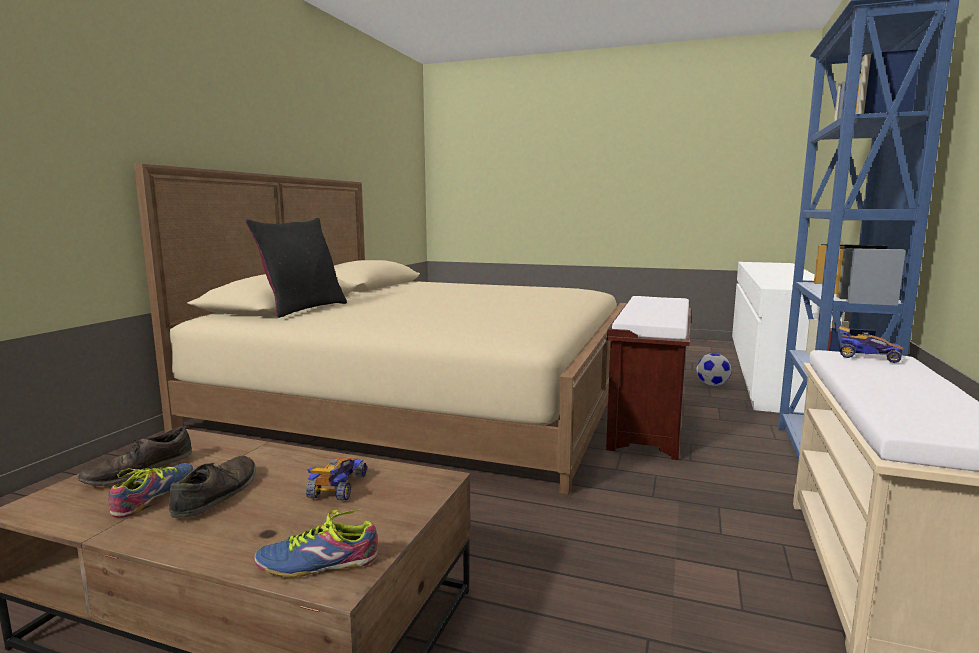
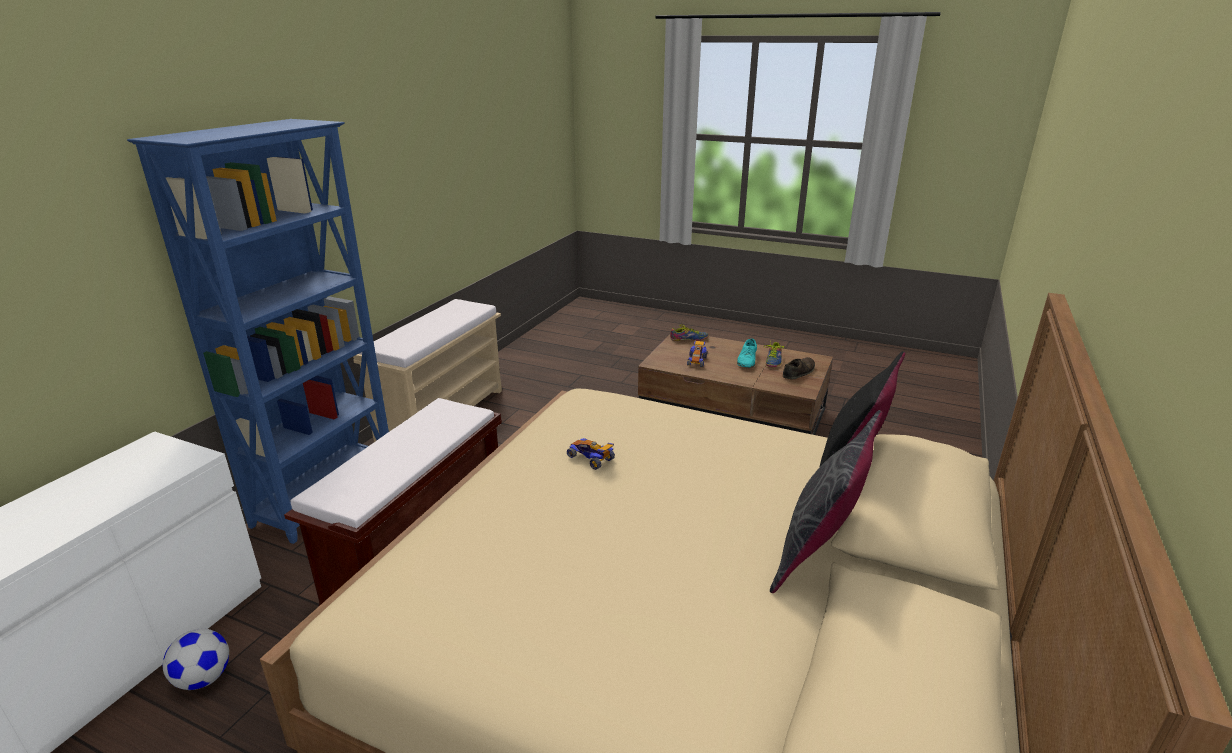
camera: 175 degrees left, 15 degrees up
(217, 494) = (747, 360): brown shoe -> turquoise shoe
(362, 295) = (817, 556): none -> grey pillow
(867, 357) = (391, 347): toy car -> toy car (591, 459)

